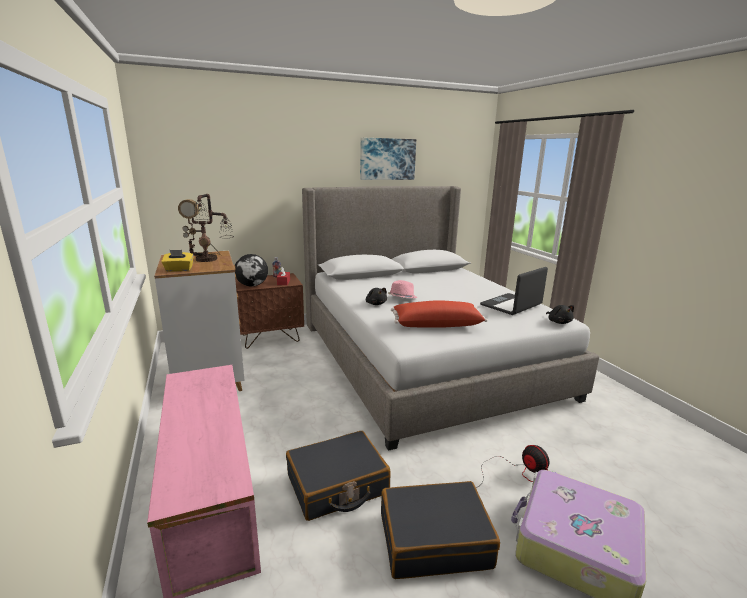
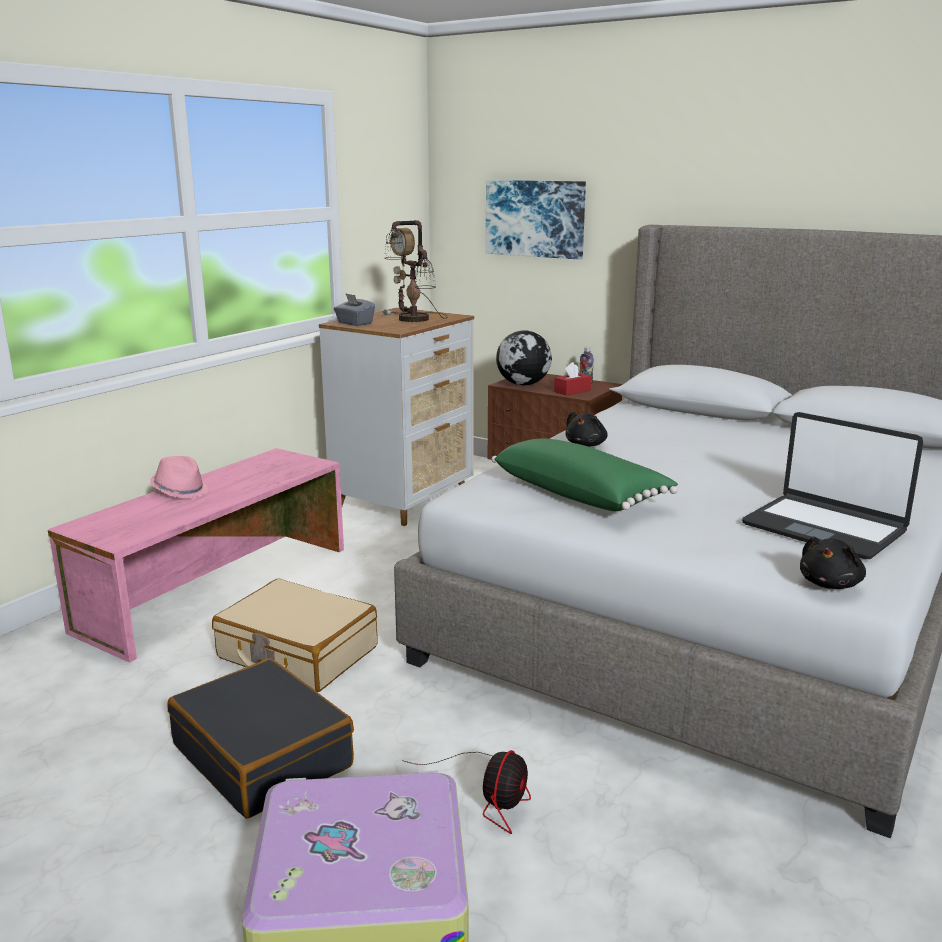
camera: 55 degrees right, 0 degrees up
(179, 270) = (354, 323): yellow tissue box -> grey tissue box
(337, 485) = (297, 653): black suitcase -> beige suitcase
(387, 159) = (849, 169): picture -> picture (535, 218)
(401, 298) = (649, 451): pink hat -> pink hat (181, 491)
(436, 324) = (580, 494): red pillow -> green pillow
(511, 305) = (824, 528): laptop -> laptop turned 150 degrees counterclockwise

